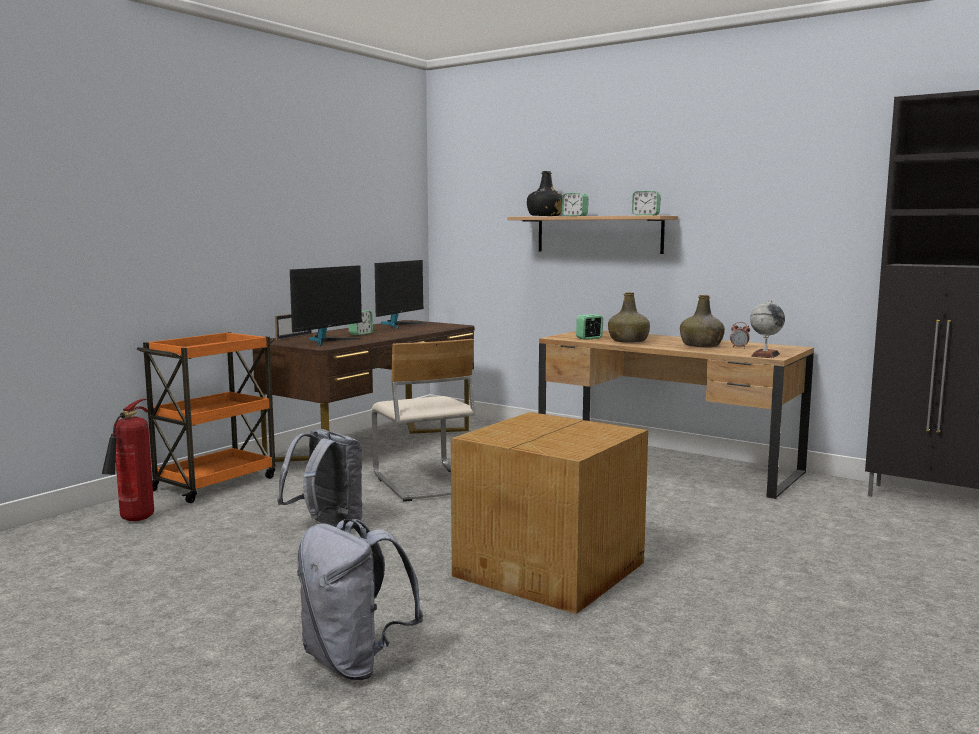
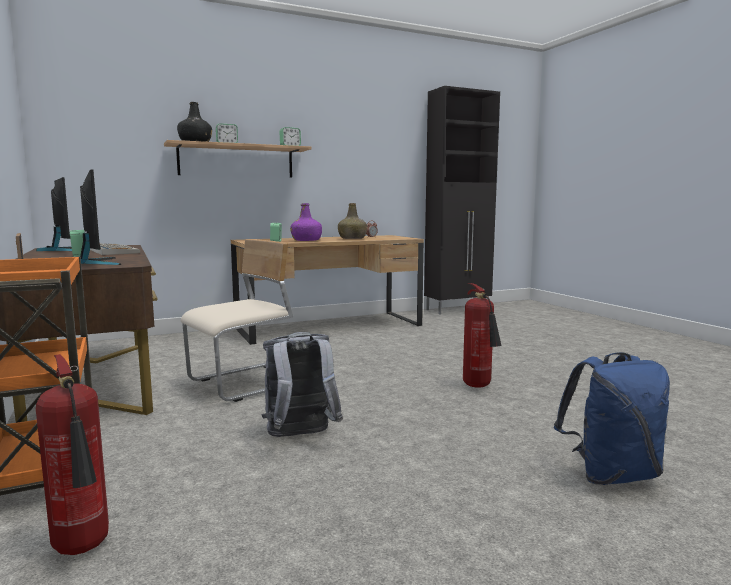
camera: 60 degrees left, 0 degrees up
(354, 662) = (611, 474): grey backpack -> blue backpack
(408, 331) = (112, 251): none -> keyboard
(424, 483) = (246, 384): beige chair -> beige chair turned 45 degrees counterclockwise
(553, 569) = (479, 387): cardboard box -> fire extinguisher
(628, 341) = (306, 240): green bottle -> purple bottle
(765, 355) = (403, 238): globe -> none

